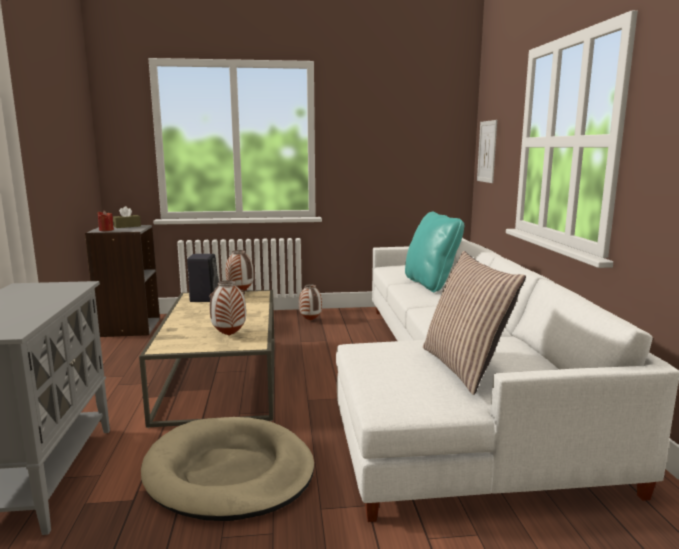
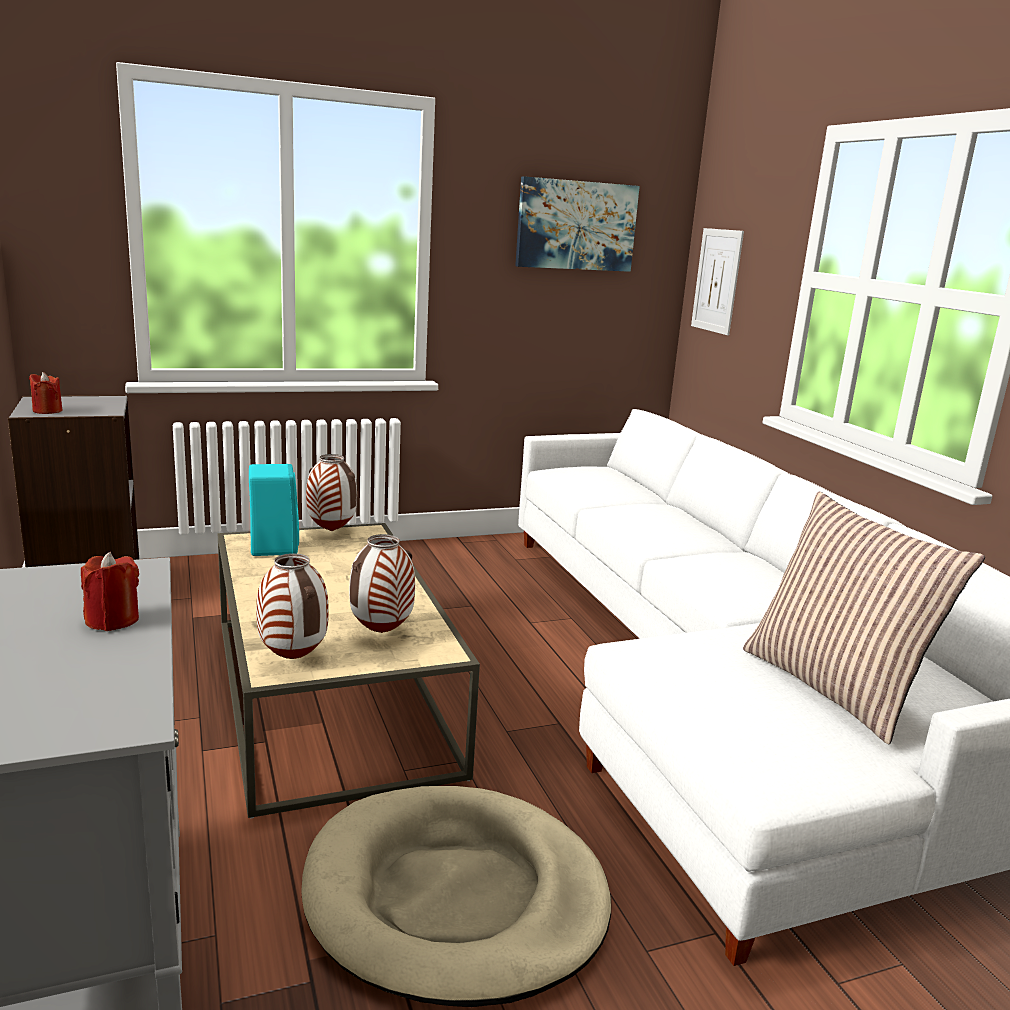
camera: 15 degrees left, 5 degrees up
(45, 300) = (112, 620): none -> red candle
(127, 226) = (81, 400): brown tissue box -> none
(204, 298) = (273, 546): black speaker -> turquoise speaker
(311, 320) = (423, 564): vase -> vase (294, 659)
(401, 125) = (576, 225): none -> picture
(431, 284) = (652, 509): turquoise pillow -> none

